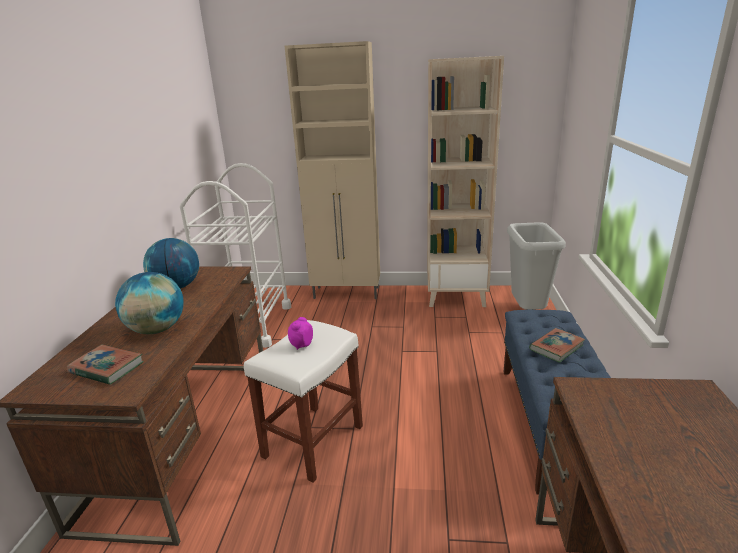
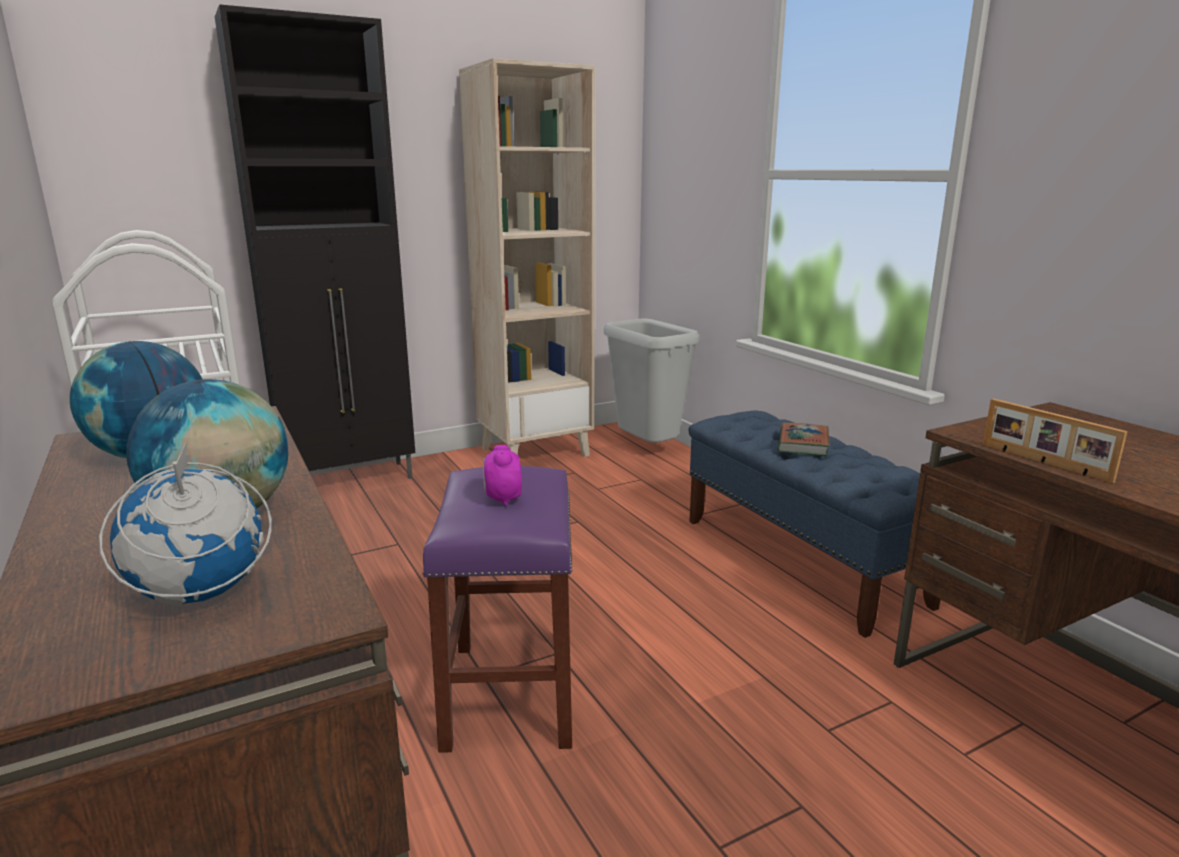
camera: 35 degrees left, 5 degrees down
(107, 368) = (199, 596): book -> globe
(313, 442) = (511, 695): white stool -> purple stool
(347, 293) = (351, 480): beige cabinet -> black cabinet
(590, 433) = (1043, 462): none -> picture frame

